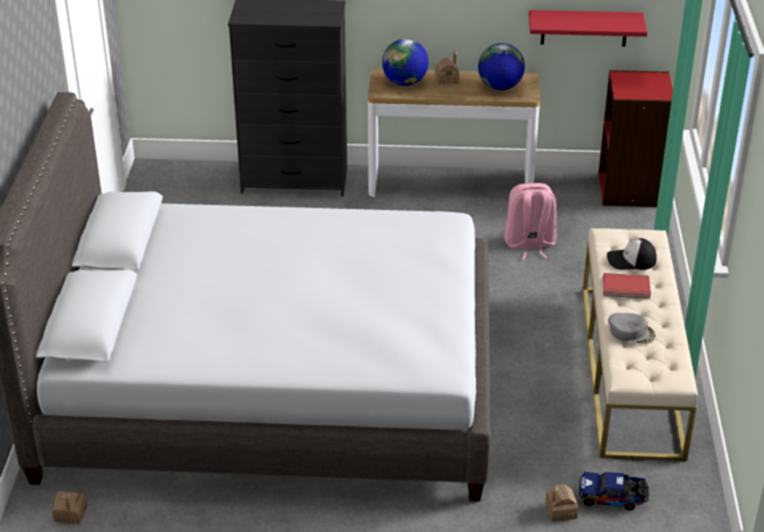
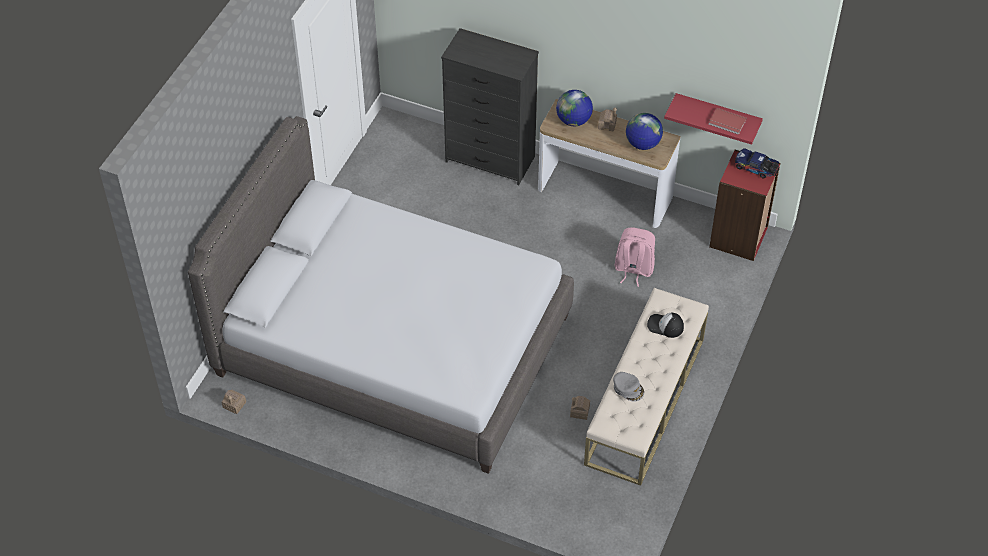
camera: 20 degrees right, 15 degrees up
(560, 510) = (536, 496): toy house -> toy house (579, 411)
(613, 498) = (575, 498): toy truck -> toy truck (756, 168)
(626, 288) = (647, 350): red book -> red book (727, 123)

